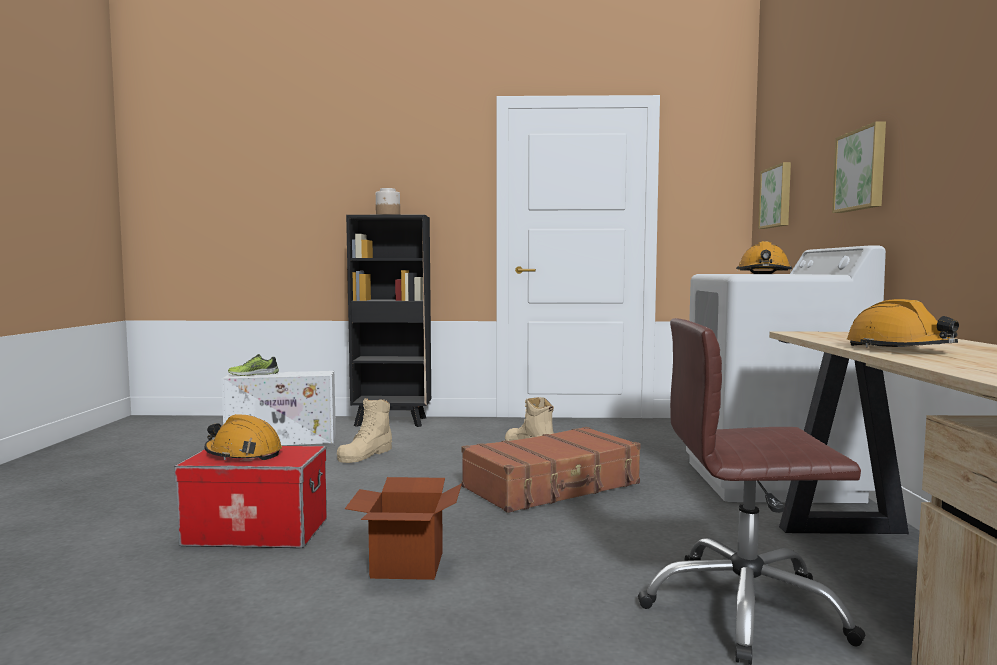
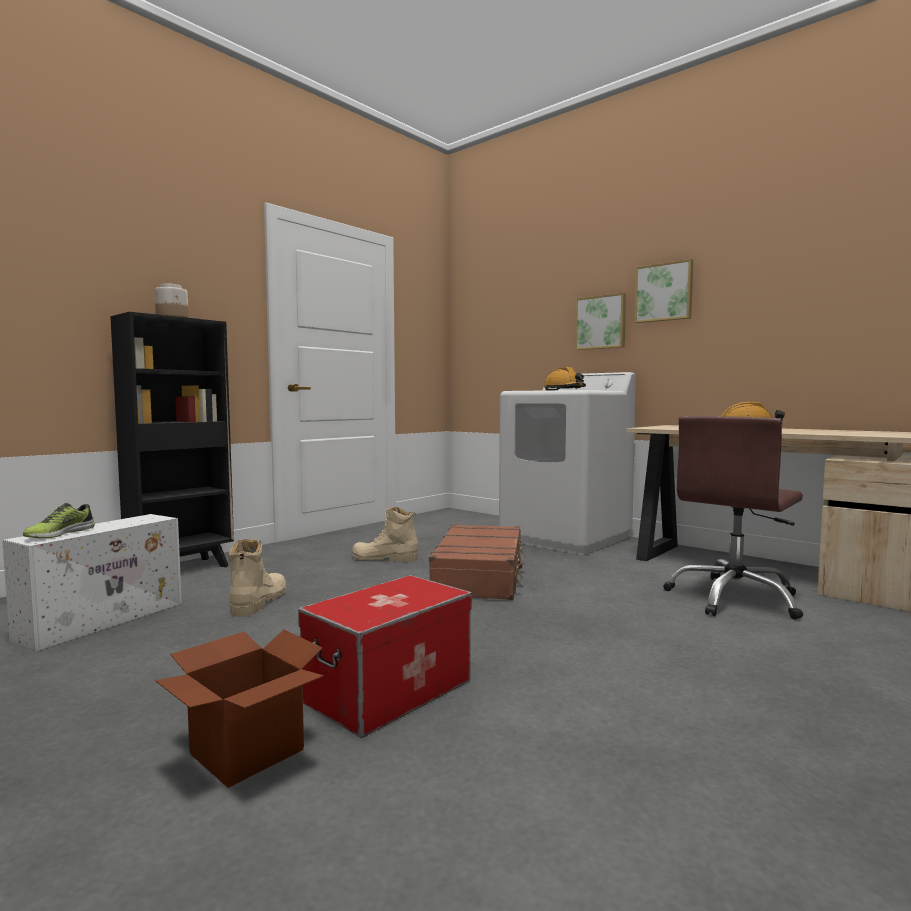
camera: 50 degrees left, 0 degrees up
(243, 454) = (375, 602): orange hard hat -> none
(365, 455) = (258, 602): beige boot -> beige boot turned 150 degrees counterclockwise
(407, 565) = (566, 653): cardboard box -> cardboard box (247, 751)
(777, 197) = (489, 335): picture -> picture (664, 292)

